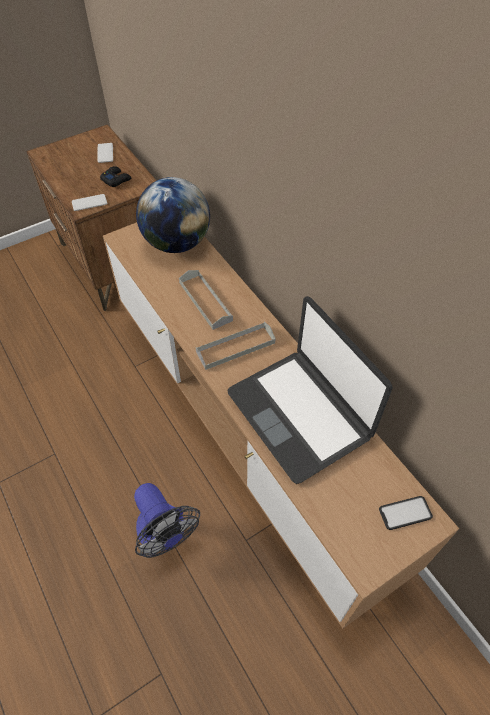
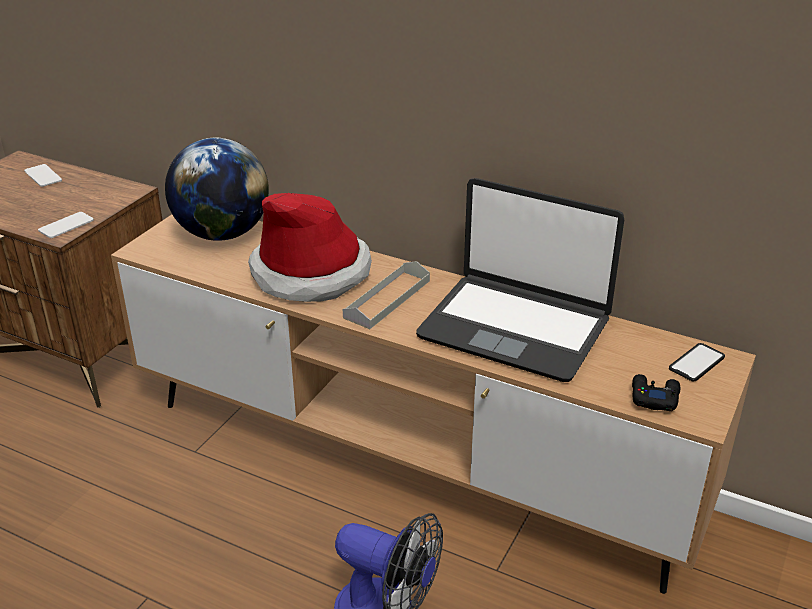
camera: 30 degrees left, 20 degrees down
(116, 179) = (84, 196): black game controller -> black game controller (654, 397)
(205, 301) = (310, 272): grey tray -> hat

